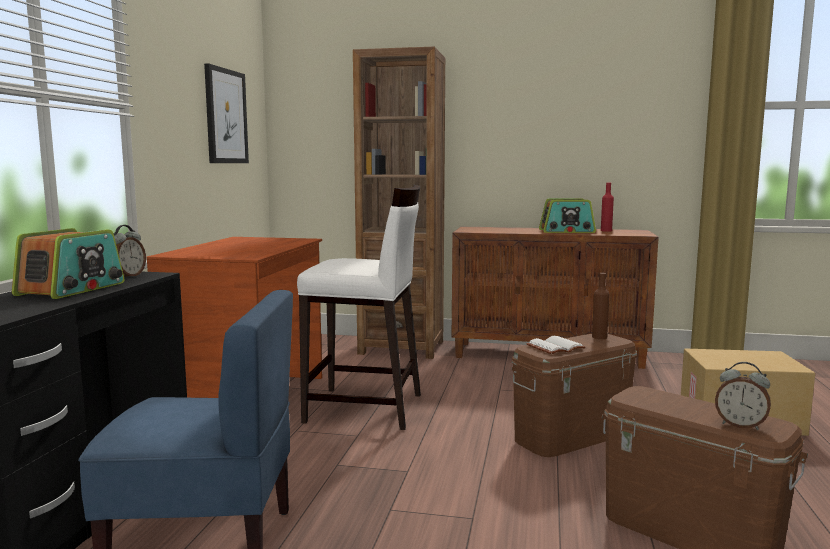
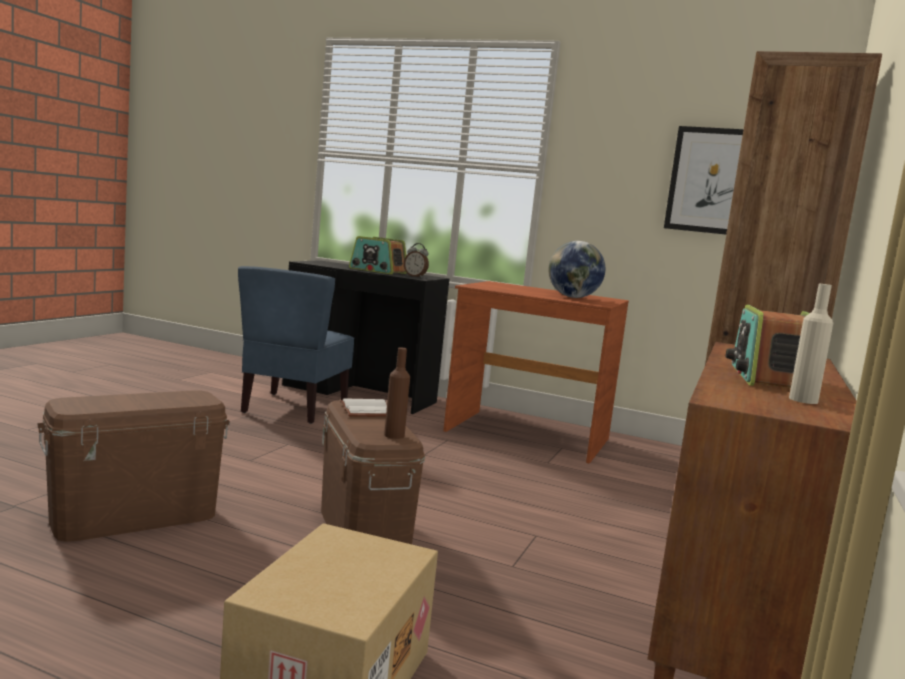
camera: 100 degrees right, 0 degrees up
(266, 242) = (573, 297): none -> globe
(365, 408) = (489, 466): white stool -> none
(606, 230) = (803, 400): red bottle -> beige bottle
(740, 425) = (93, 400): alarm clock -> none

